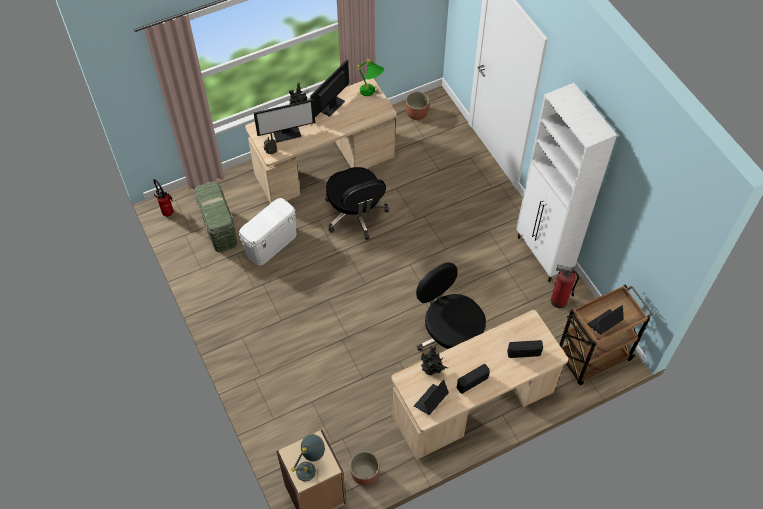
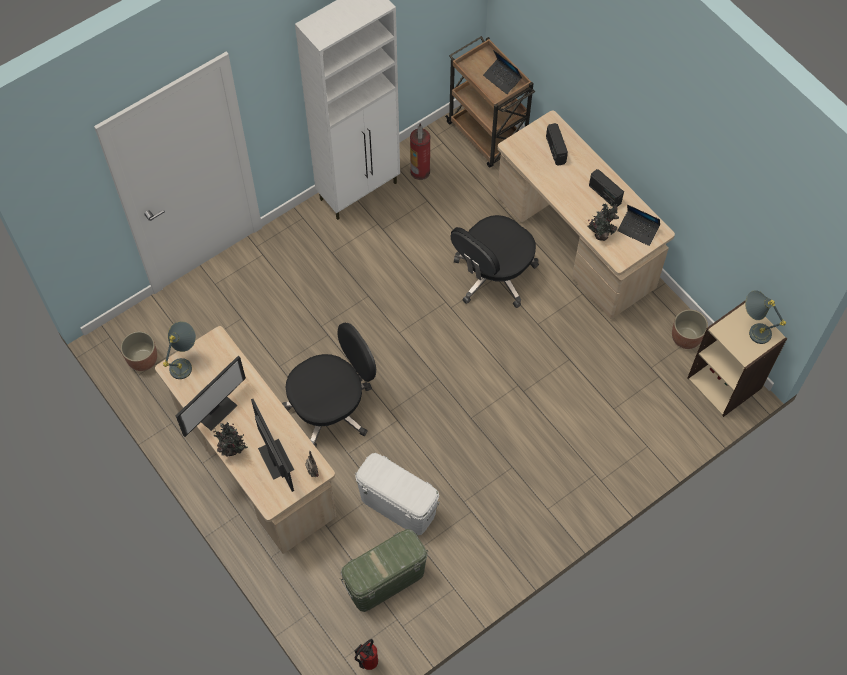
camera: 100 degrees left, 5 degrees up
(331, 106) = (216, 410): monitor -> monitor turned 75 degrees counterclockwise
(371, 93) = (185, 362): green table lamp -> grey table lamp

